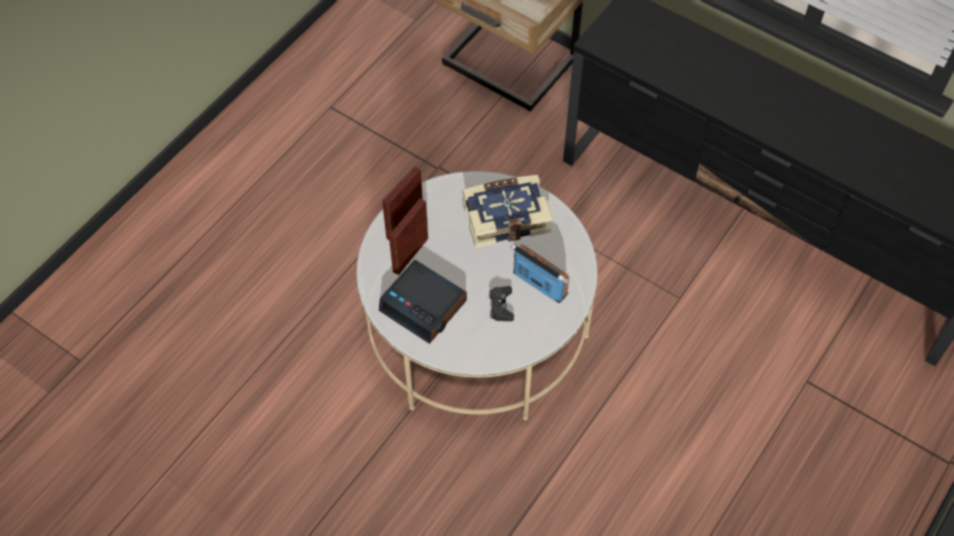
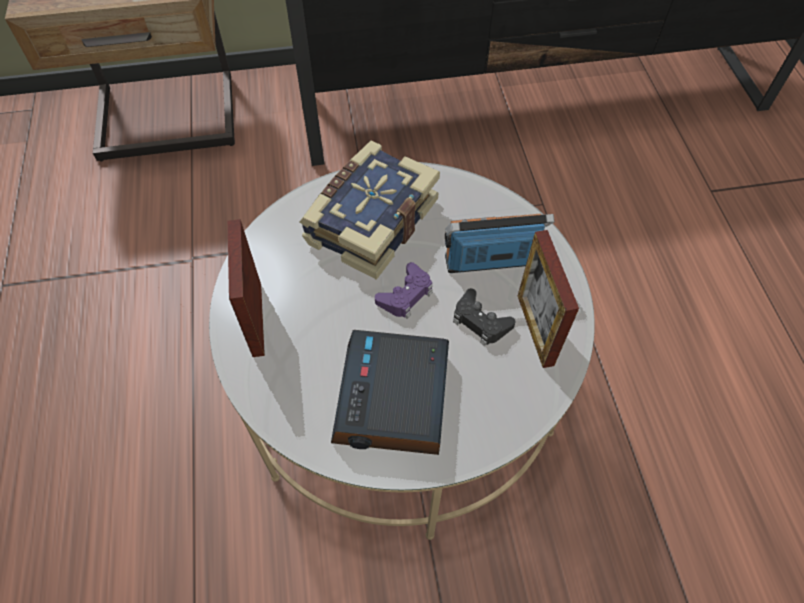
camera: 45 degrees left, 0 degrees up
(410, 255) = (306, 352): picture frame -> picture frame (535, 329)
(424, 306) = (393, 400): alarm clock -> alarm clock turned 105 degrees clockwise
(481, 266) = (405, 295): none -> purple game controller

